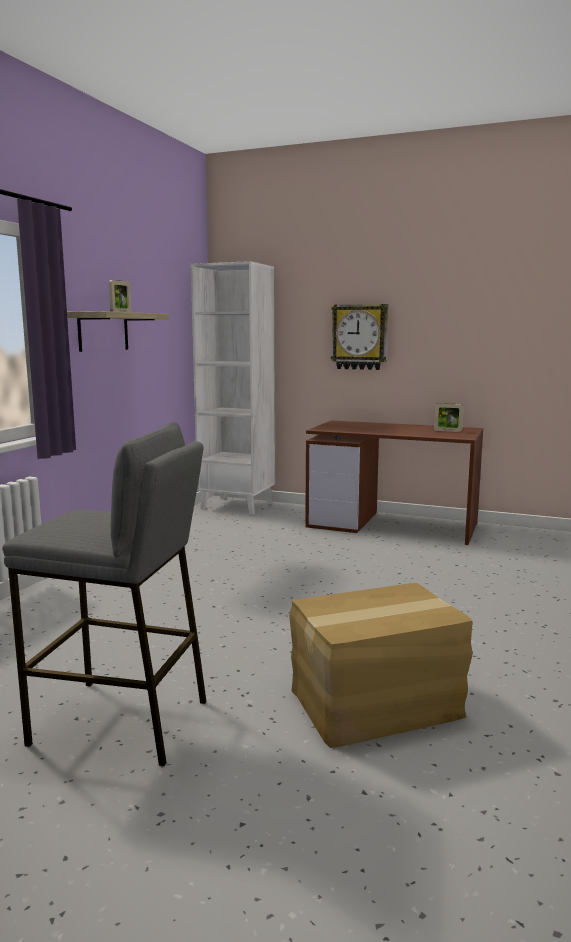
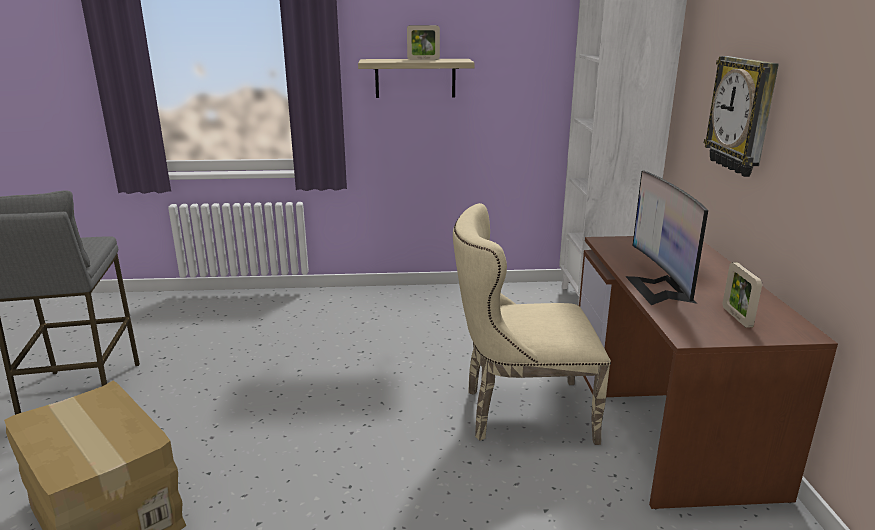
camera: 65 degrees right, 10 degrees up
(356, 551) = (519, 413): none -> beige chair
(403, 432) = (660, 289): none -> monitor

